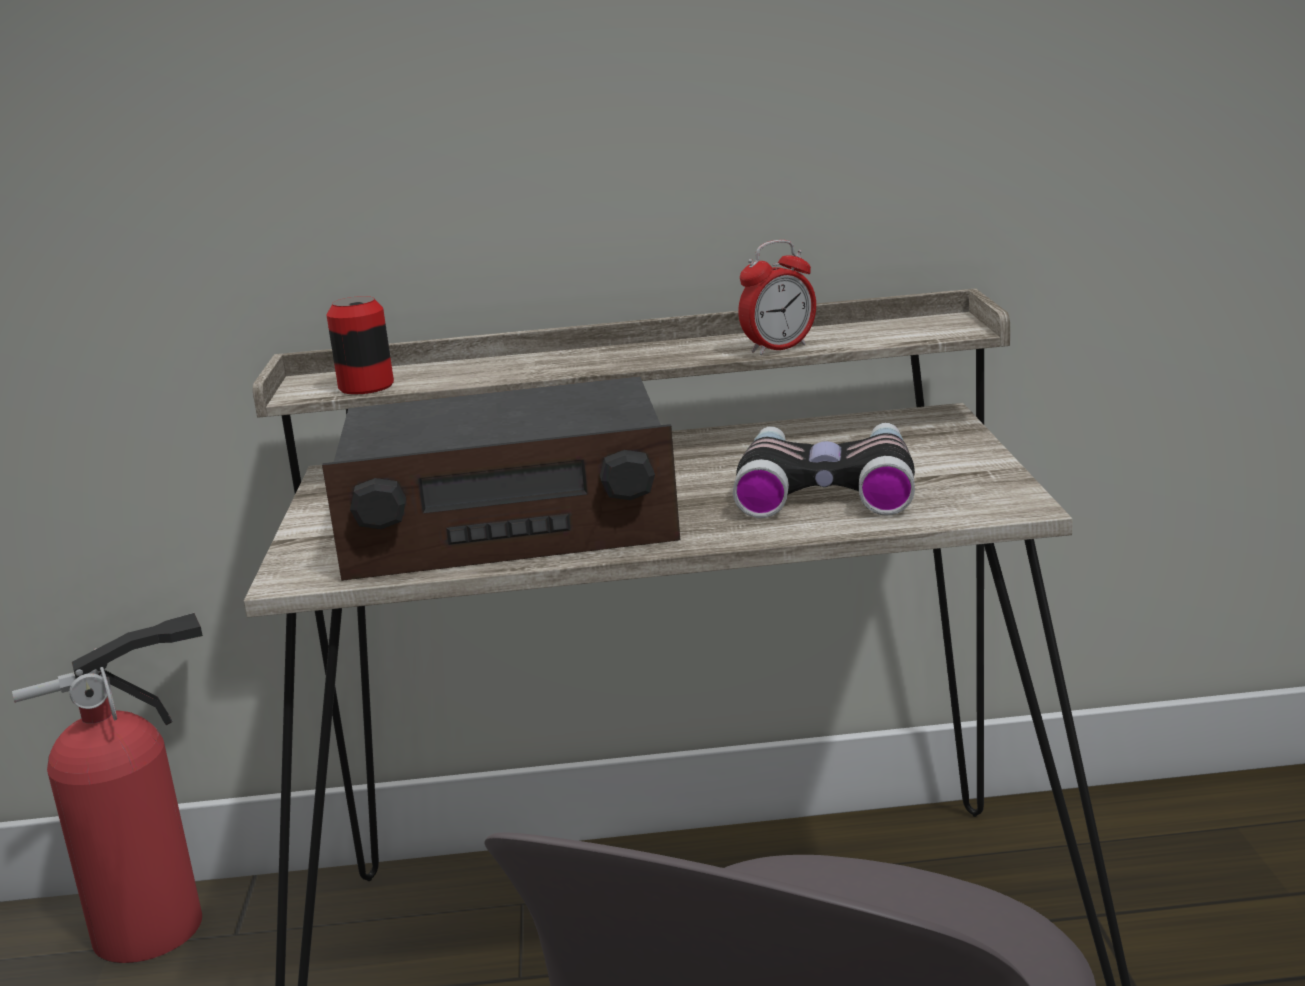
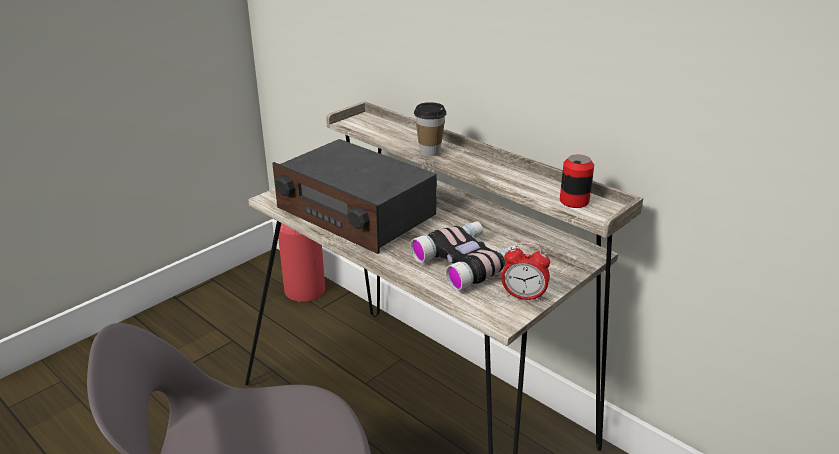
camera: 45 degrees right, 10 degrees up
(366, 387) = (367, 130): can -> can (574, 201)
(552, 367) = (429, 152): none -> cup
(779, 348) = (512, 186): alarm clock -> alarm clock (523, 296)

